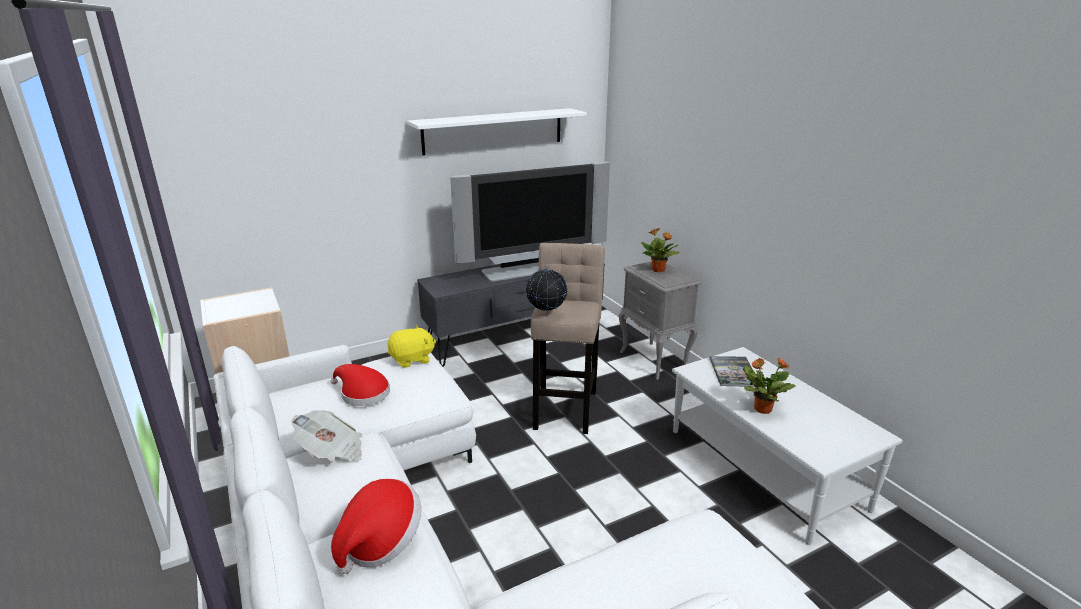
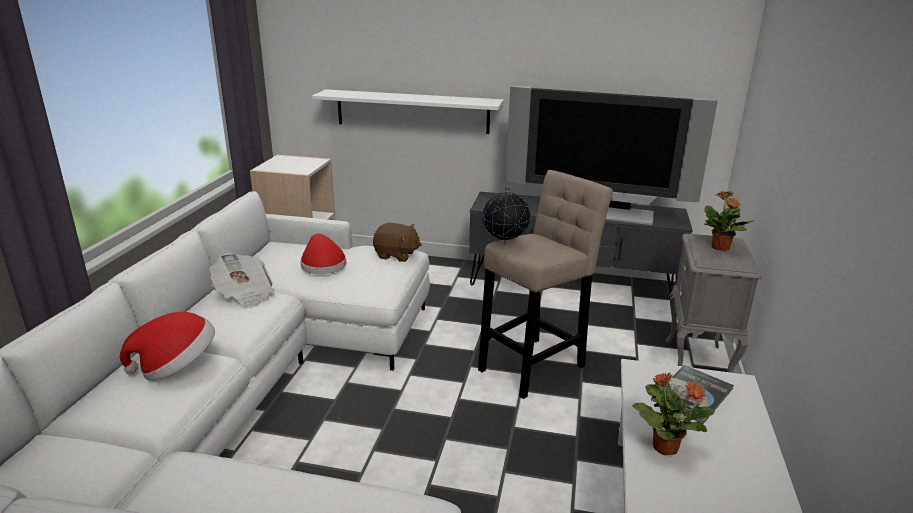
camera: 40 degrees right, 0 degrees up
(412, 360) = (396, 255): yellow plush toy -> brown plush toy
(493, 131) = (590, 45): white shelf -> white shelf (412, 111)

